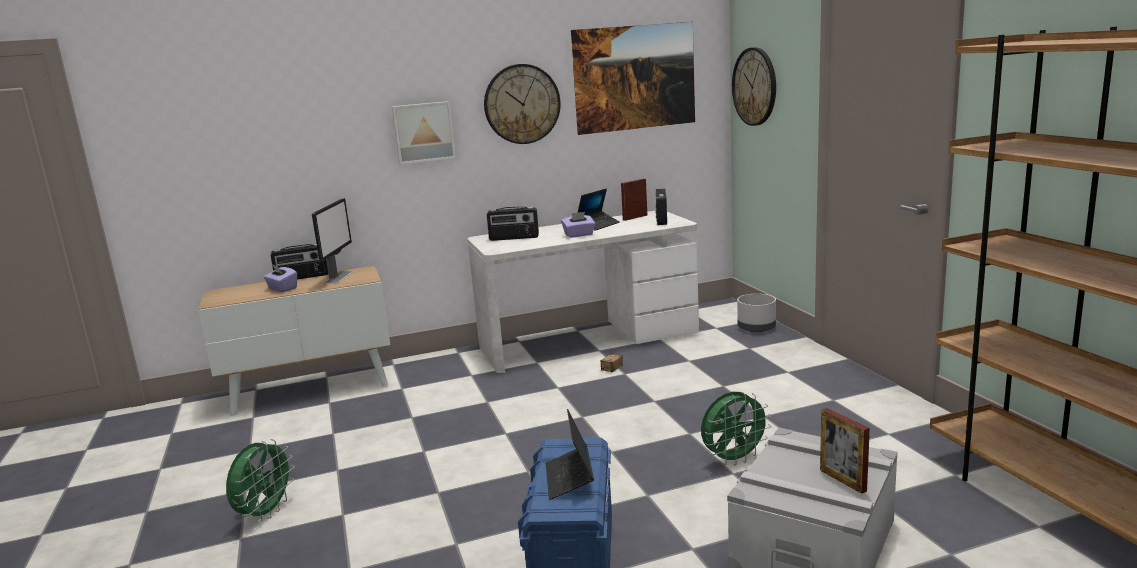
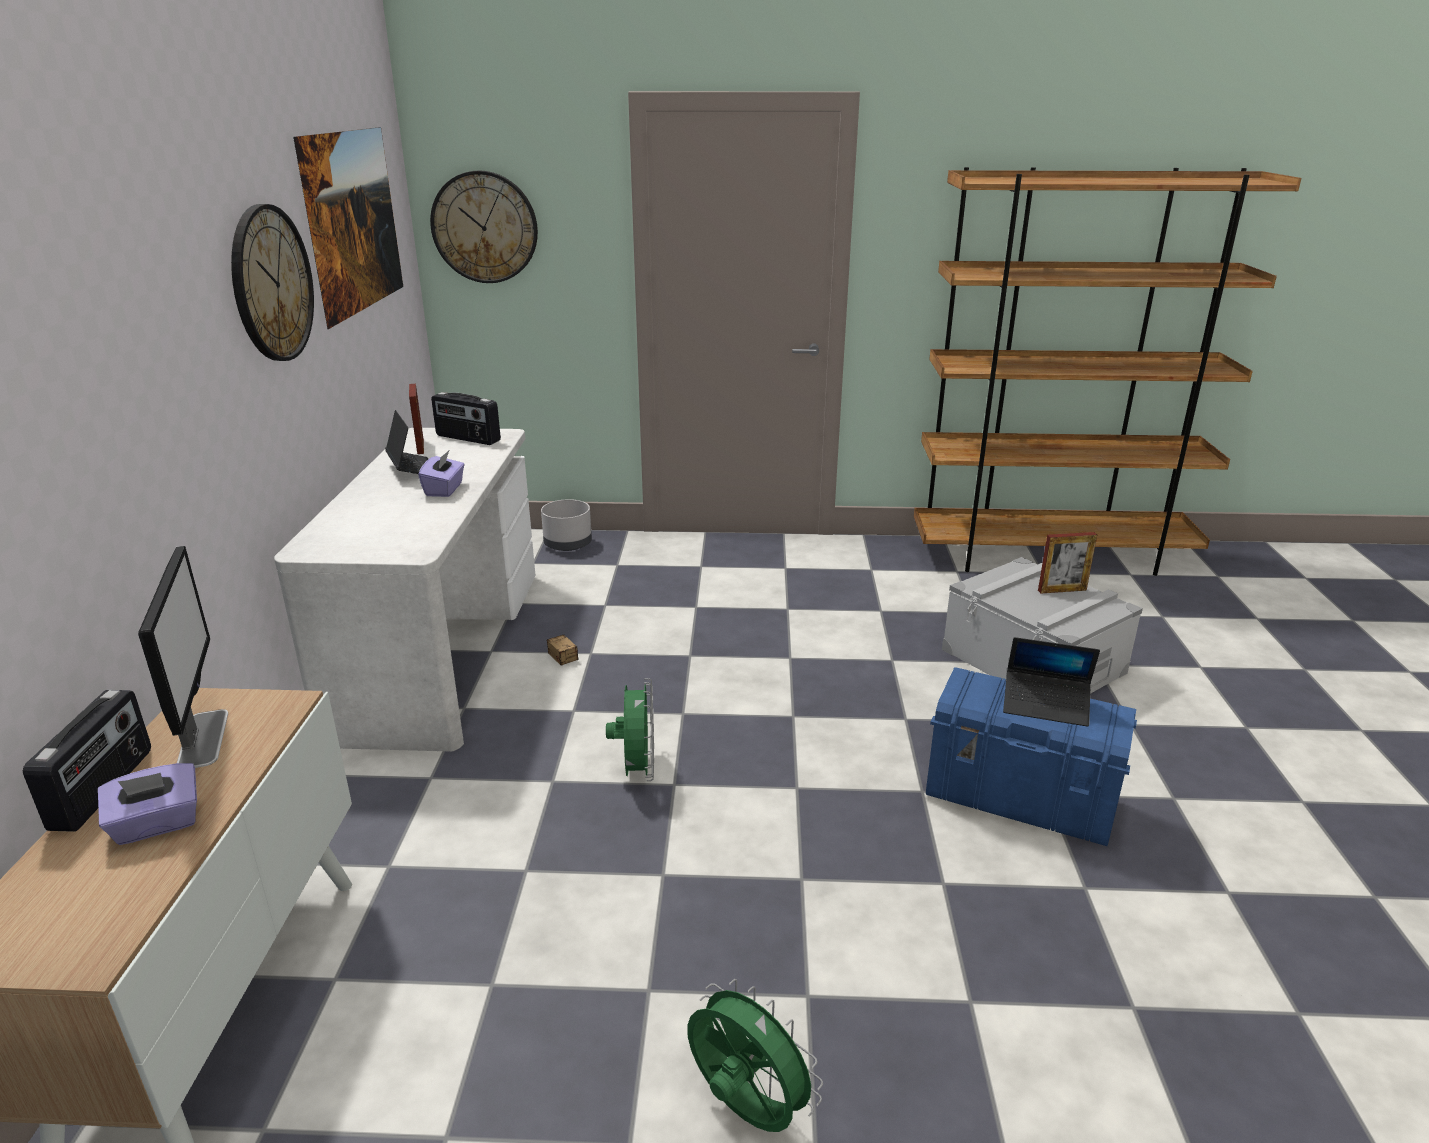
camera: 70 degrees left, 10 degrees up
(338, 277) = (203, 738): monitor -> monitor turned 45 degrees clockwise
(423, 132) = (175, 368): picture -> none
(514, 238) = (367, 529): radio -> none
(734, 459) = (864, 651): green fan -> green fan (637, 770)

